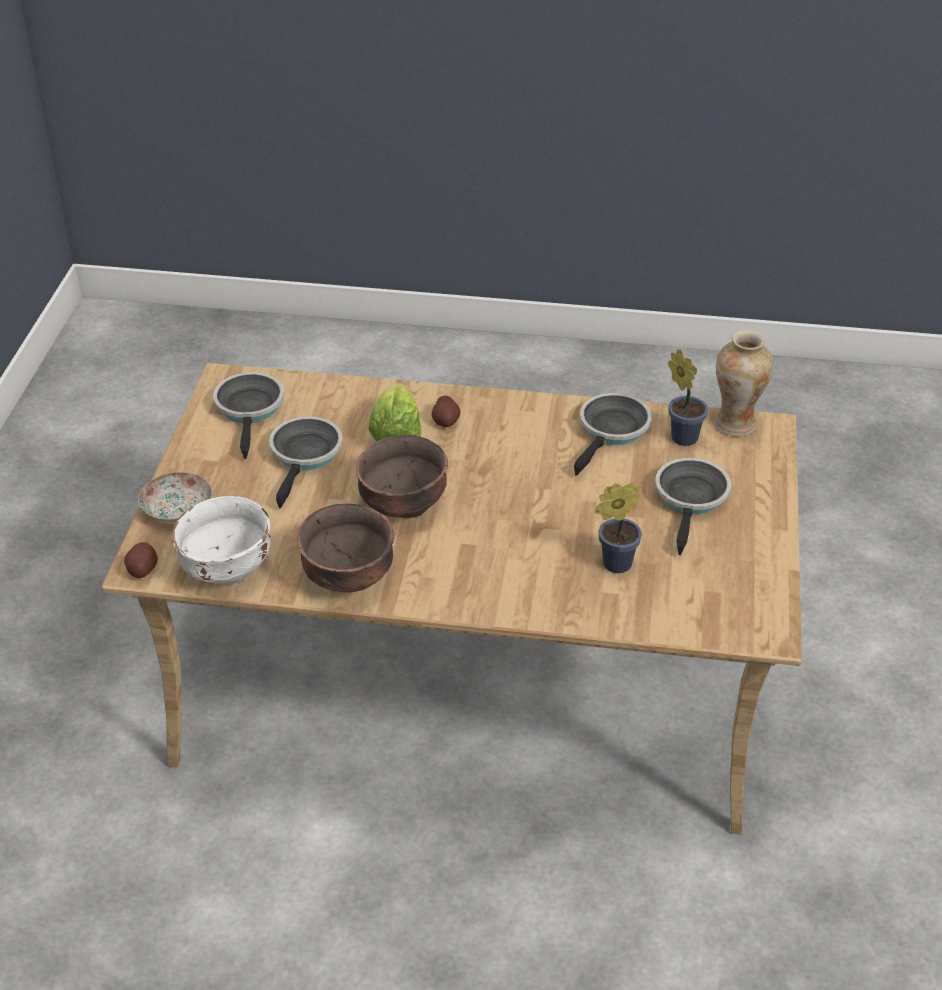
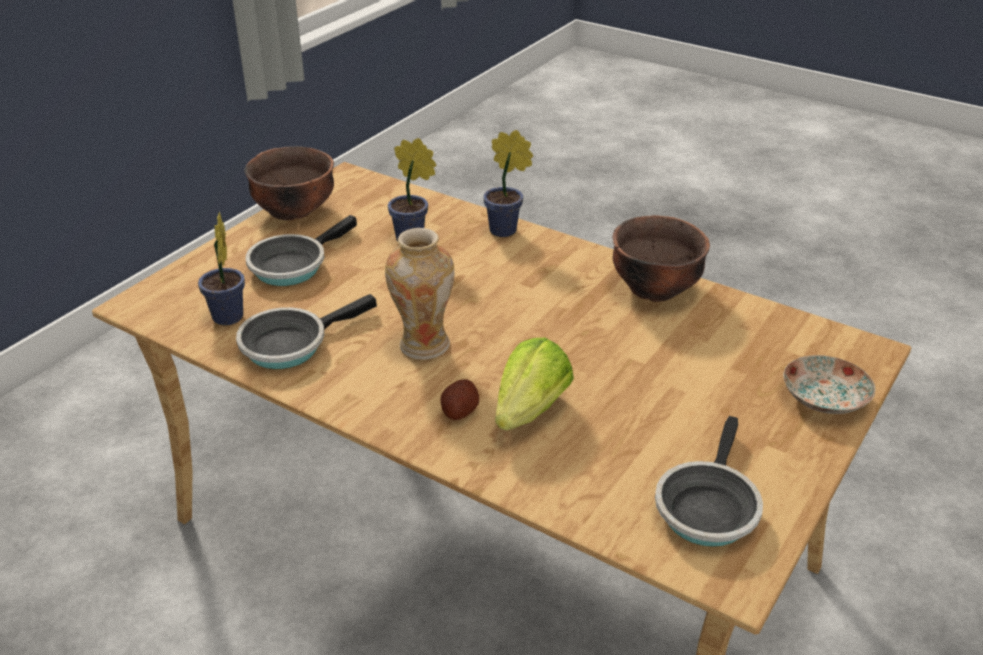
camera: 155 degrees left, 5 degrees down
(142, 569) = (866, 347): potato -> none
(228, 570) = (774, 324): white bowl -> none
(305, 456) = (653, 417): frying pan -> none
(404, 506) = (567, 333): brown bowl -> brown bowl (294, 210)
(532, 606) = (506, 231): none -> potted plant
(735, 424) = (161, 315): vase -> vase (423, 345)

